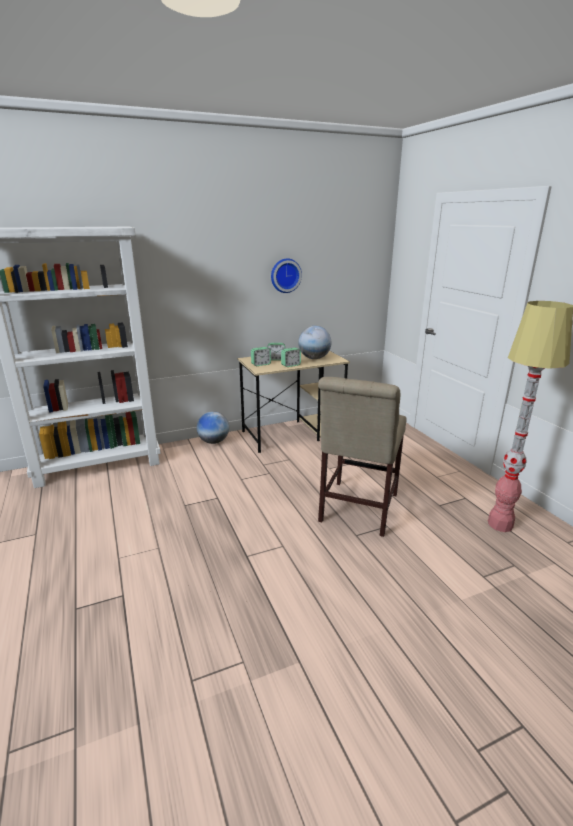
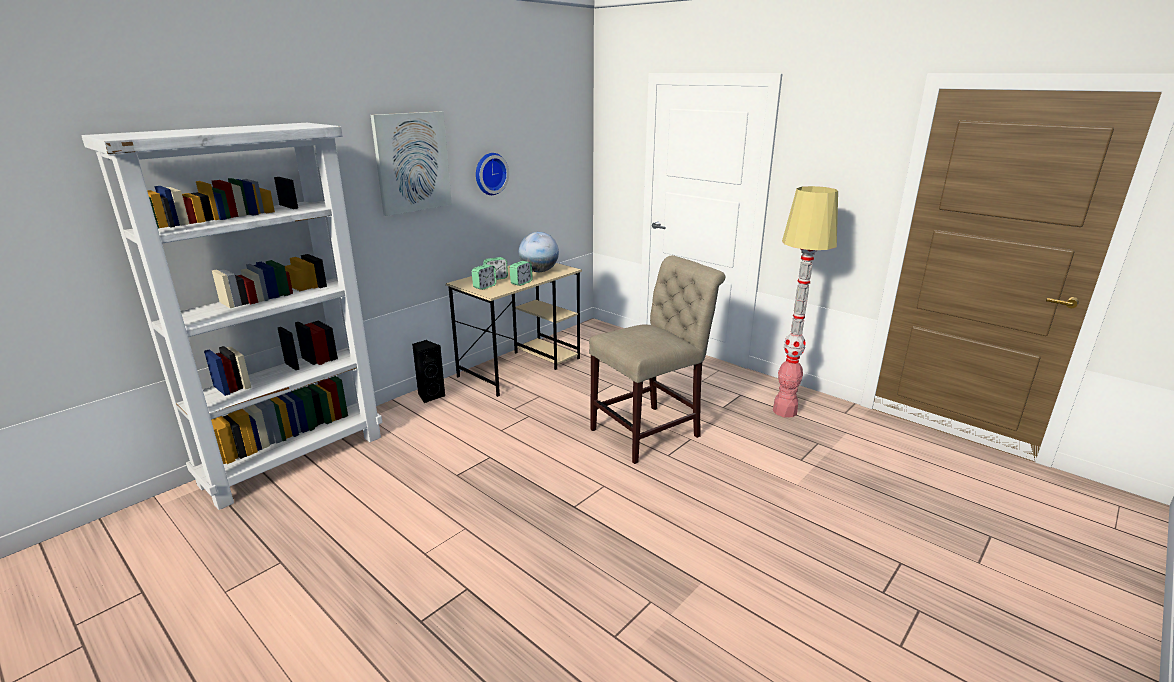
camera: 25 degrees left, 0 degrees up
(214, 441) = (430, 396): globe -> black speaker
(215, 261) = (412, 162): none -> picture
(356, 510) = (650, 431): beige chair -> beige chair turned 120 degrees counterclockwise

